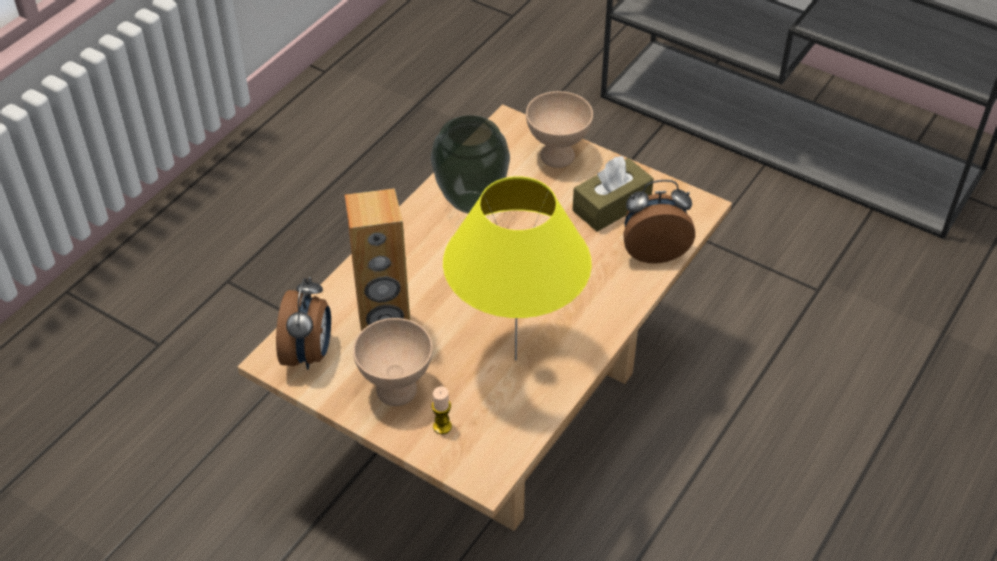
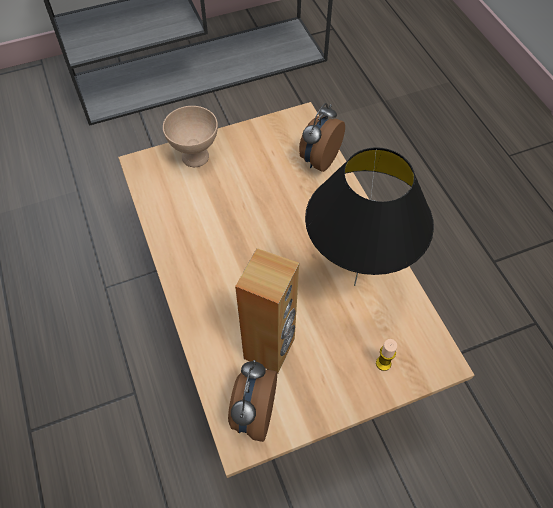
camera: 55 degrees left, 10 degrees up
(309, 353) = (253, 413): alarm clock -> alarm clock turned 120 degrees counterclockwise
(397, 389) = (330, 372): beige bowl -> none
(470, 203) = (193, 228): vase -> none
(515, 360) = (354, 286): yellow table lamp -> black table lamp
(611, 205) = (264, 156): brown tissue box -> none

